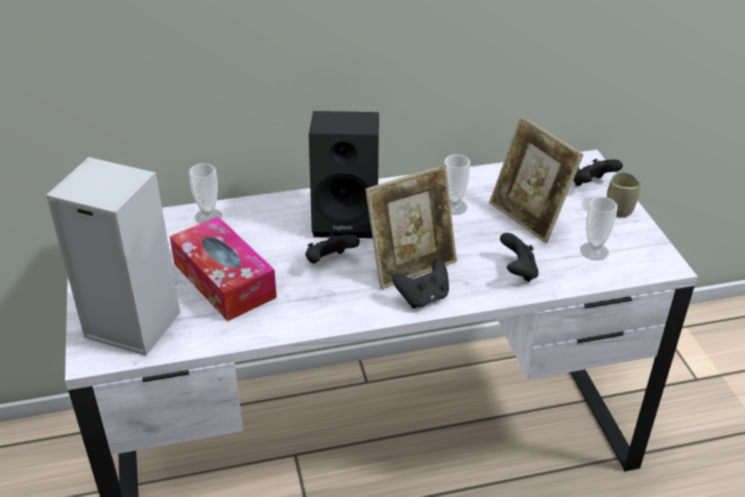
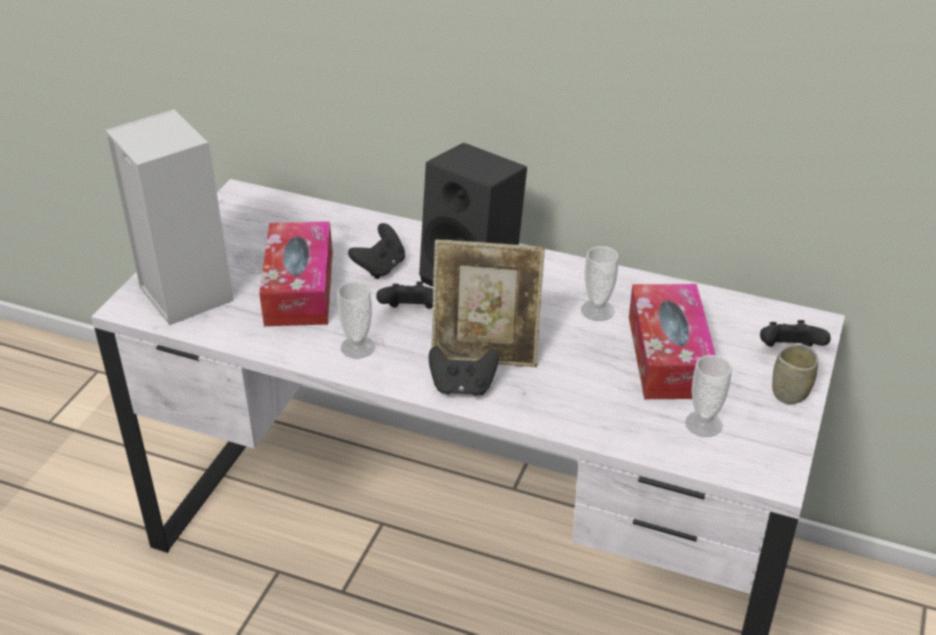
camera: 35 degrees right, 0 degrees up
(208, 216) = (347, 223): cup -> cup (357, 347)
(518, 271) = (591, 406): black game controller -> black game controller (380, 267)
(528, 217) = (668, 356): picture frame -> tissue box

